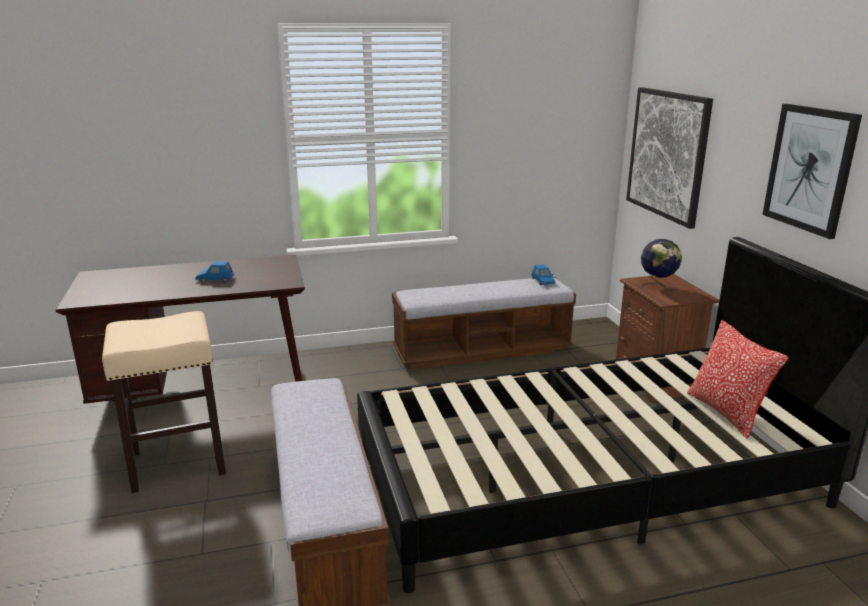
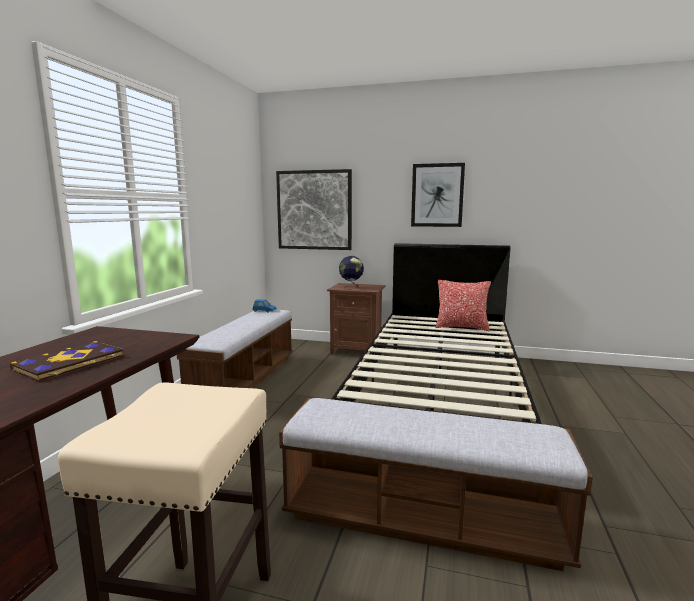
camera: 60 degrees left, 10 degrees down
(215, 279) = (71, 363): blue toy car -> book

